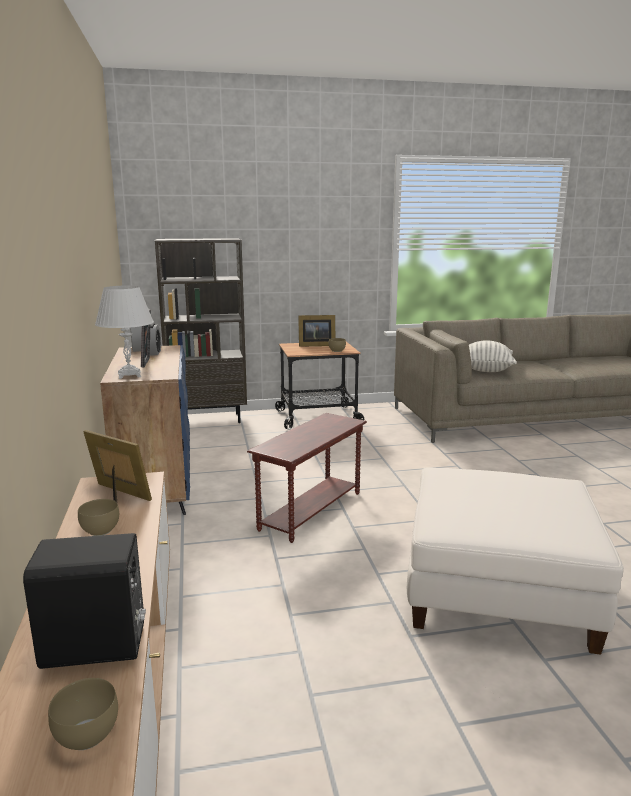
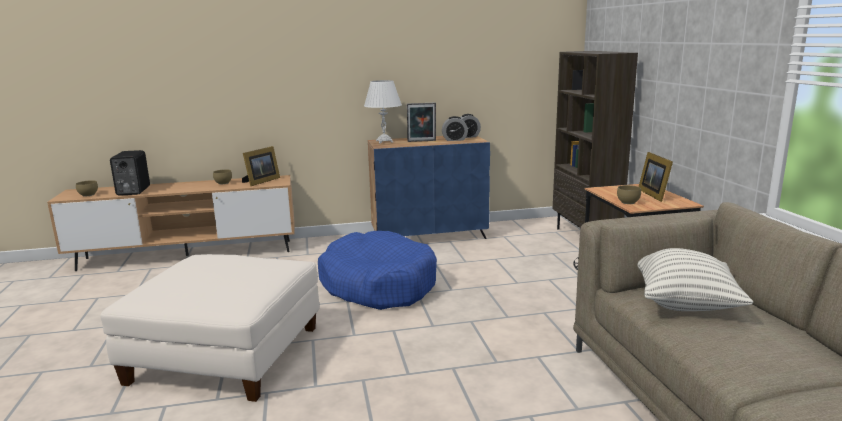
camera: 90 degrees right, 0 degrees up
(310, 511) = (378, 285): brown side table -> blue dog bed

